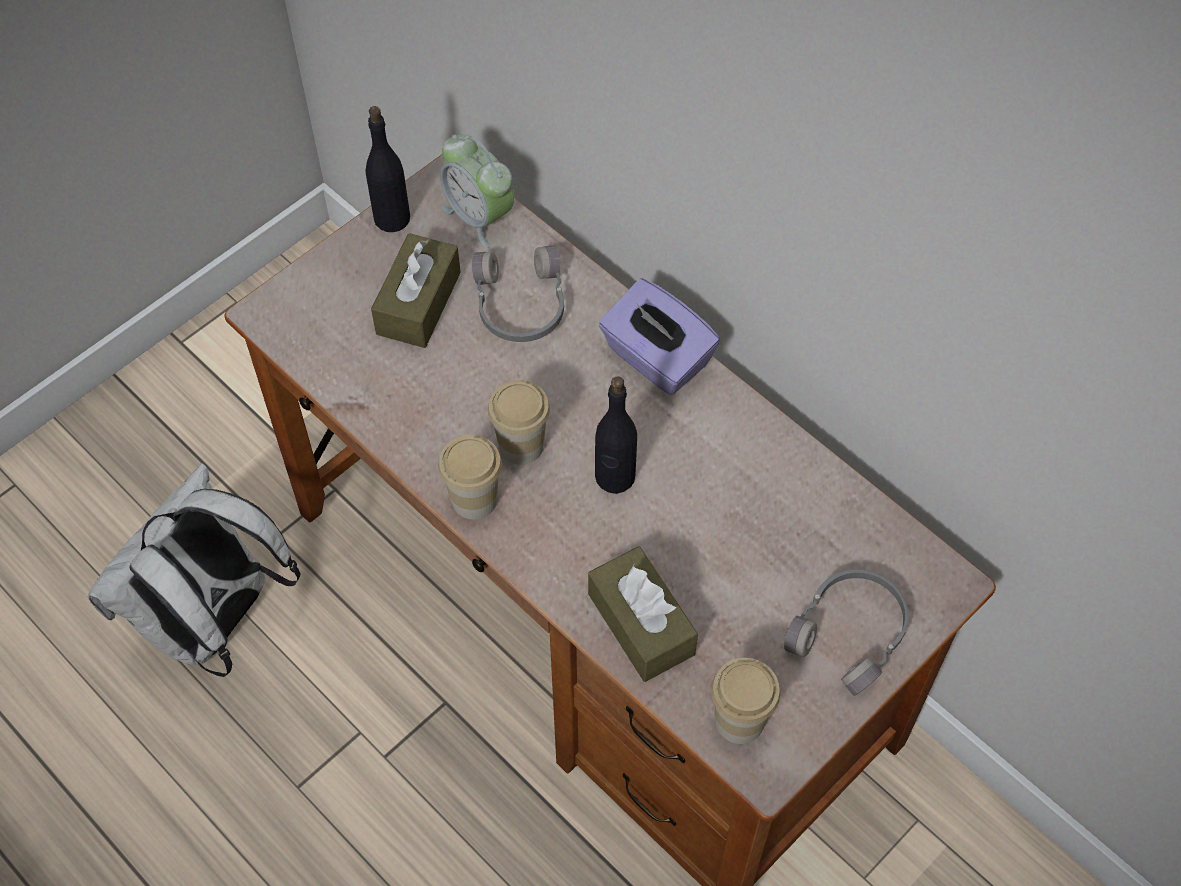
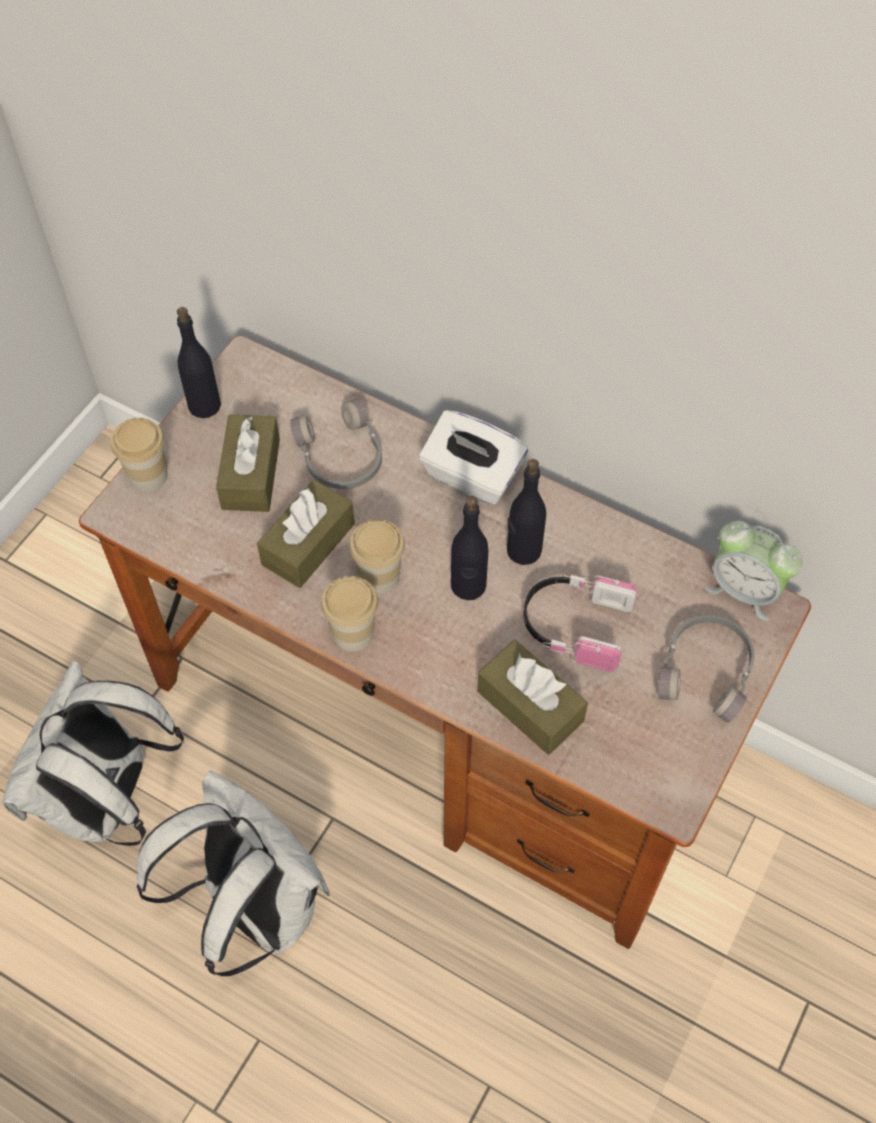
camera: 15 degrees left, 0 degrees up
(334, 775) = (253, 906): none -> white backpack
(456, 392) = (308, 544): none -> brown tissue box
(479, 216) = (281, 388): alarm clock -> alarm clock (744, 590)
(656, 358) = (472, 477): purple tissue box -> white tissue box
(687, 452) = (523, 550): none -> black bottle
(718, 548) = (574, 625): none -> headphones
(739, 720) = (638, 767): cup -> cup (148, 475)

